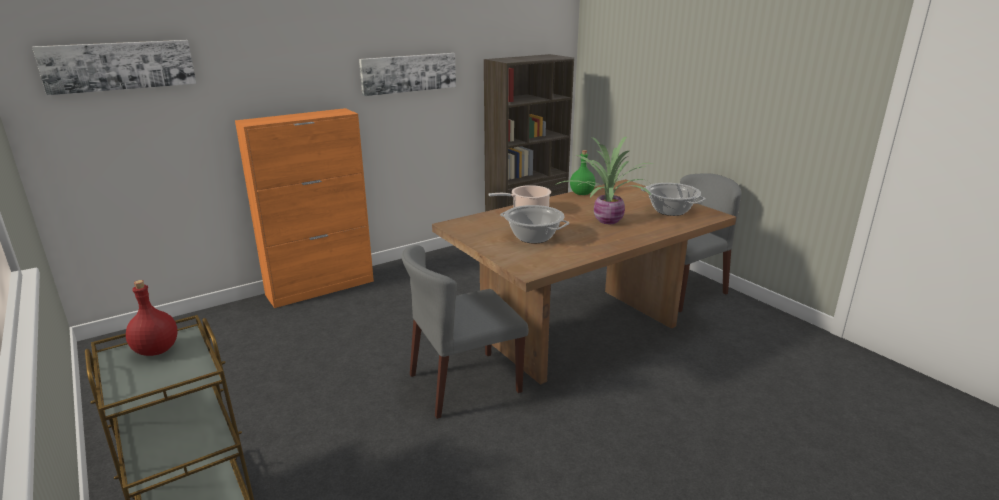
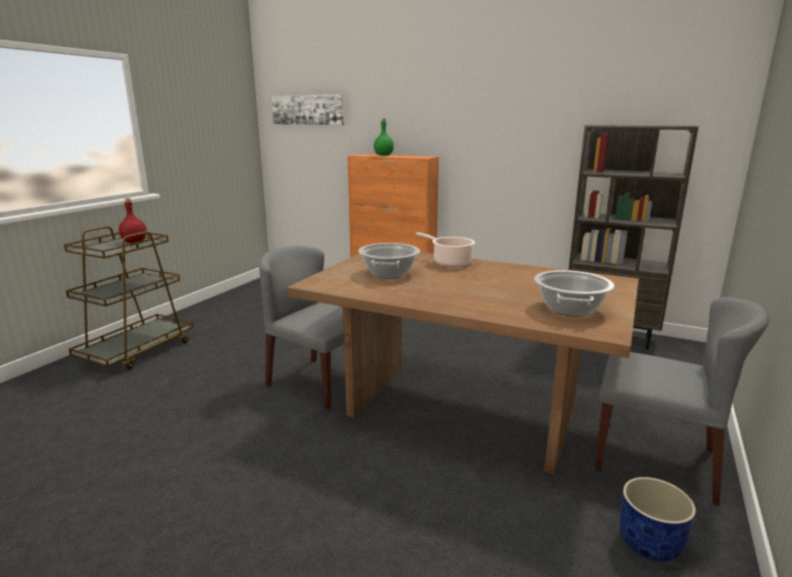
camera: 60 degrees right, 5 degrees down
(408, 73) = (503, 132): picture -> none
(582, 193) = (541, 270): green bottle -> green bottle (383, 155)
(606, 220) = (479, 289): potted plant -> none
(748, 325) = (650, 544): none -> blue planter

